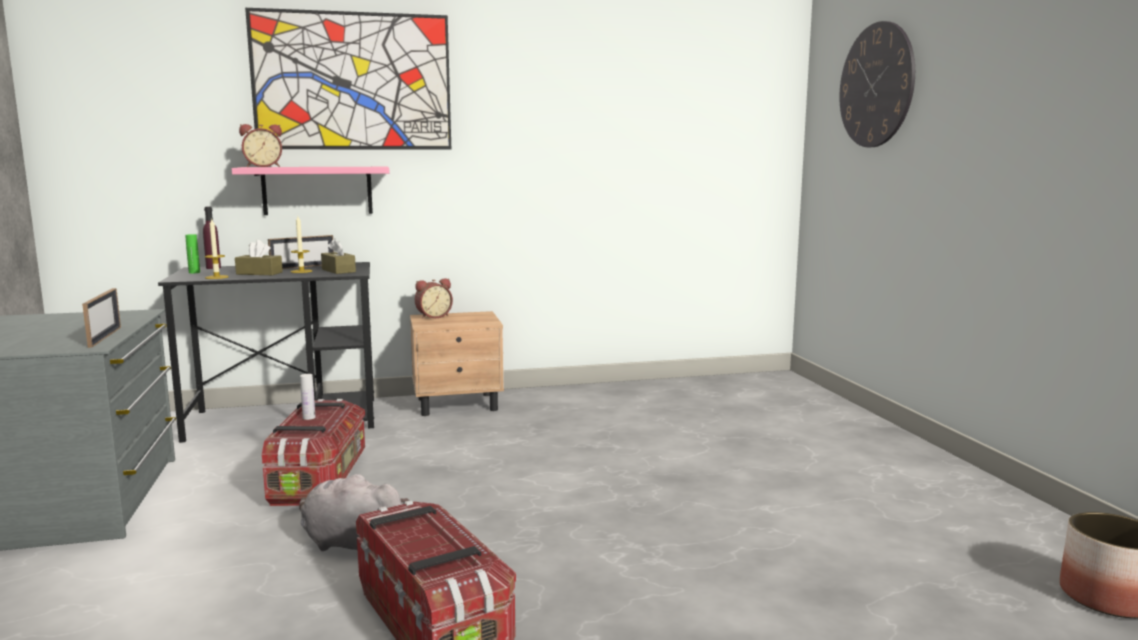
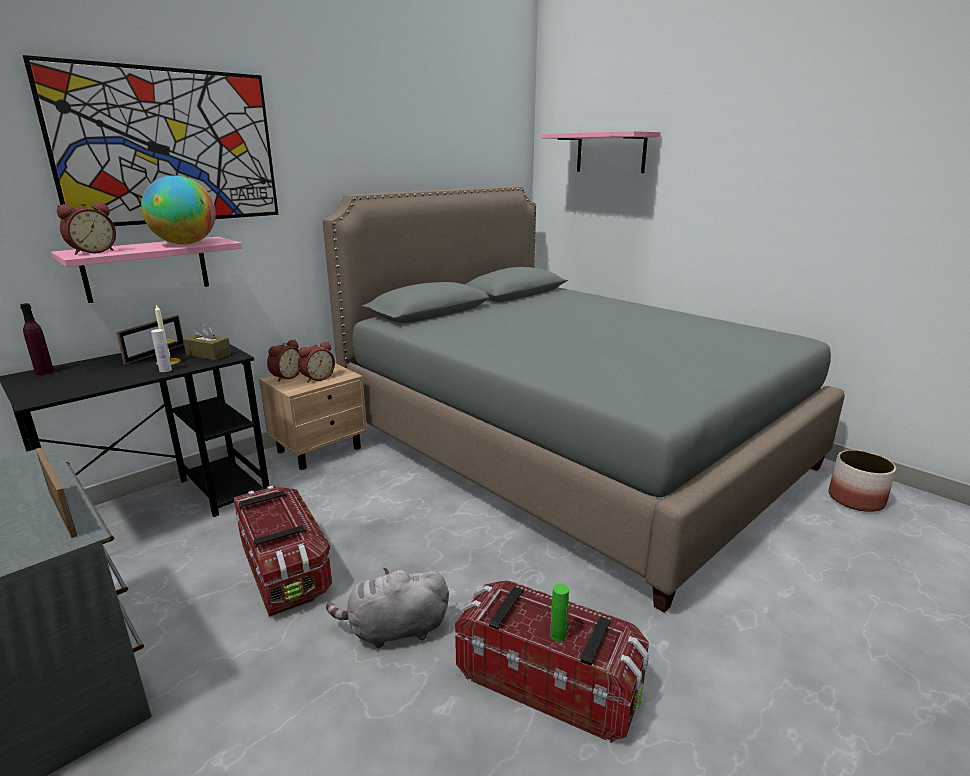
camera: 30 degrees left, 10 degrees up
(194, 272) = (34, 384): green bottle -> green bottle (558, 635)
(216, 277) = (81, 388): candle -> none
(259, 273) = (123, 373): brown tissue box -> none
(309, 417) = (263, 516): white bottle -> white bottle (165, 370)
(343, 166) = (185, 244): none -> globe
(458, 320) = (317, 378): none -> alarm clock
(727, 452) = (567, 446): none -> grey bed
(876, 85) = (610, 153): wall clock -> pink shelf

